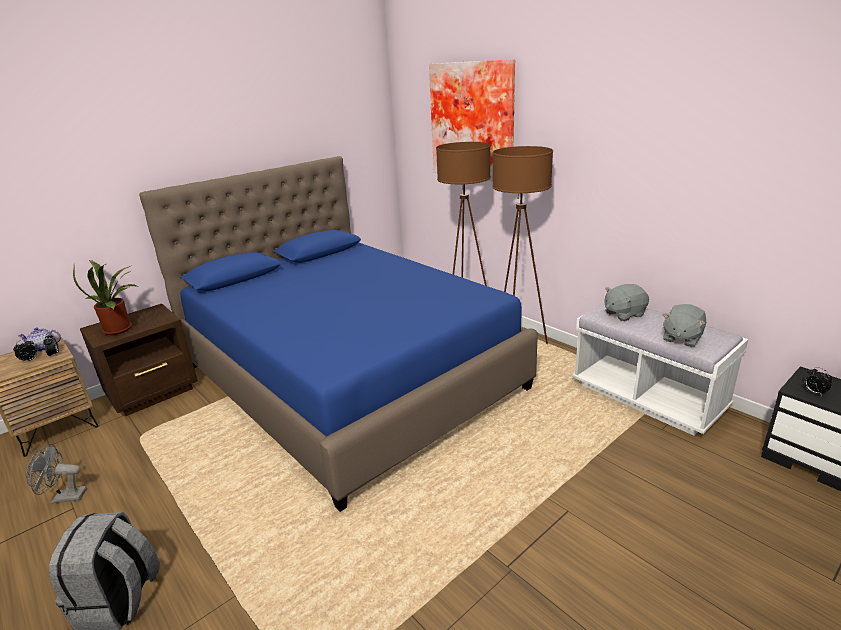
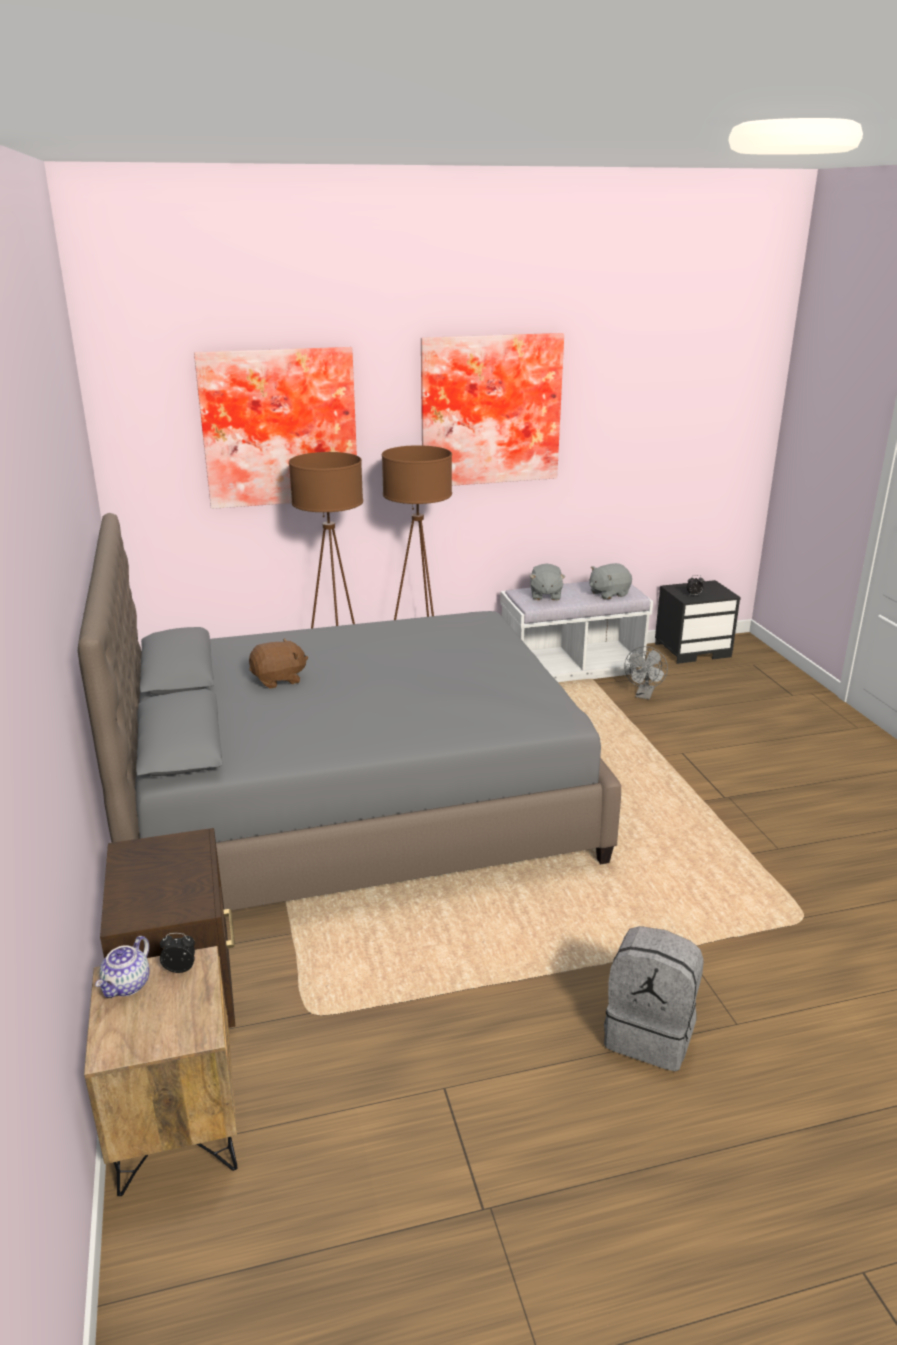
camera: 65 degrees left, 0 degrees up
(30, 360) = (171, 998): alarm clock -> none
(64, 497) = (409, 1100): grey fan -> grey fan (644, 695)
(121, 328) = (174, 886): potted plant -> none
(326, 274) = (279, 680): none -> brown plush toy
(349, 376) = (354, 805): blue bed -> grey bed
(621, 123) = (489, 409): none -> picture
(681, 338) = (608, 593): grey plush toy -> grey plush toy turned 90 degrees clockwise

